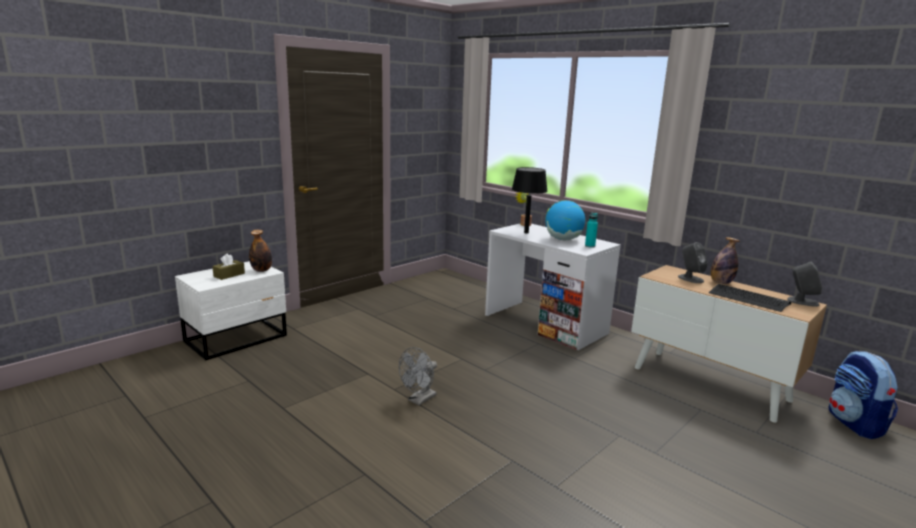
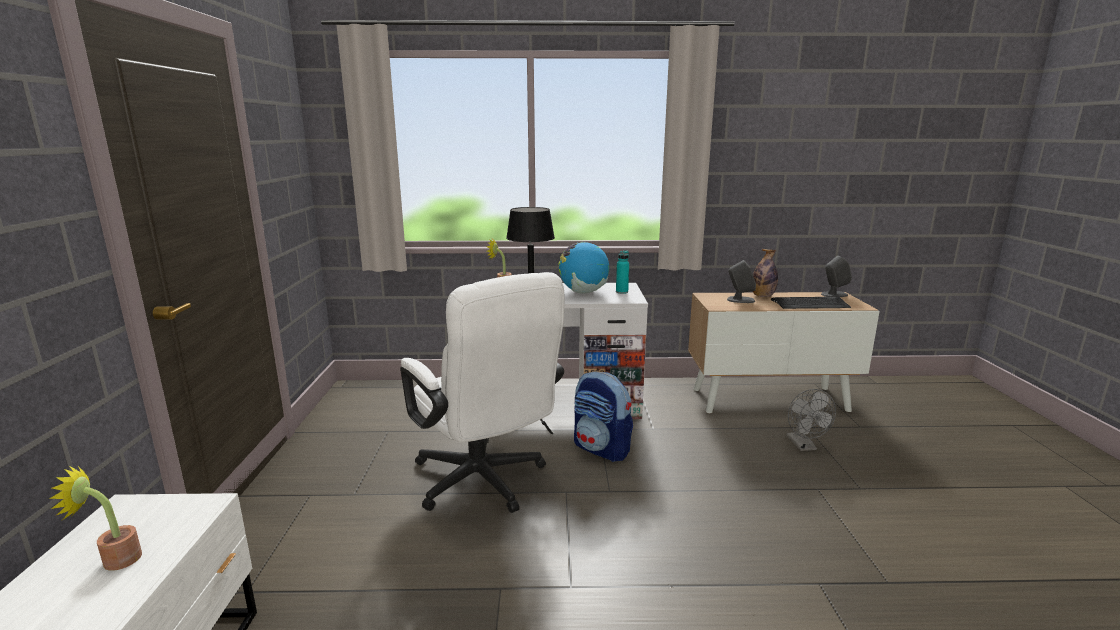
camera: 45 degrees left, 0 degrees up
(229, 275) = (115, 560): brown tissue box -> potted plant
(261, 270) = (178, 511): bottle -> none
(419, 400) = (622, 580): grey fan -> grey fan (804, 446)
(431, 337) = (485, 484): none -> white office chair
(855, 424) = (875, 387): backpack -> backpack (602, 449)

